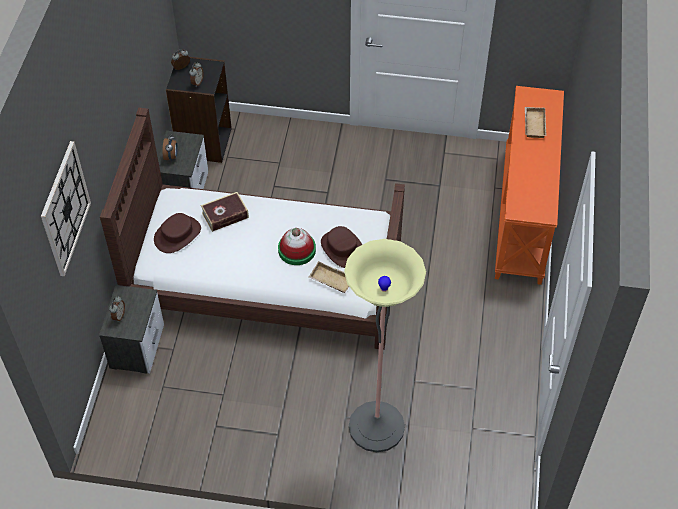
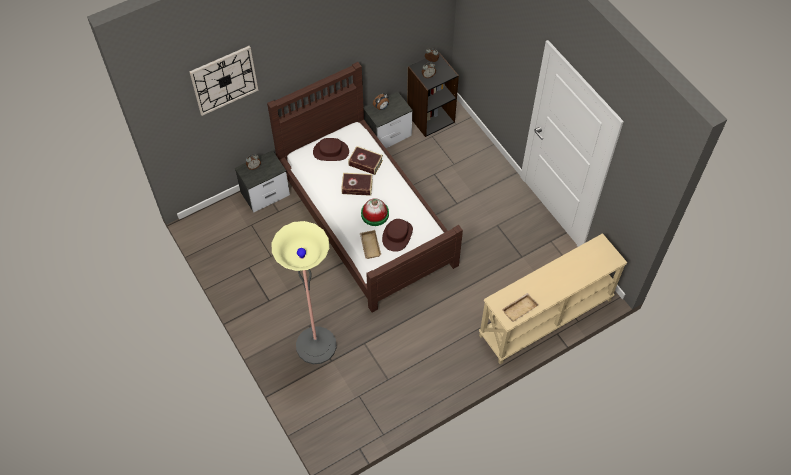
camera: 50 degrees right, 5 degrees up
(246, 242) = (357, 186): none -> book
(524, 215) = (546, 318): orange console table -> beige console table
(533, 124) = (578, 264): beige tray -> beige tray (519, 308)

